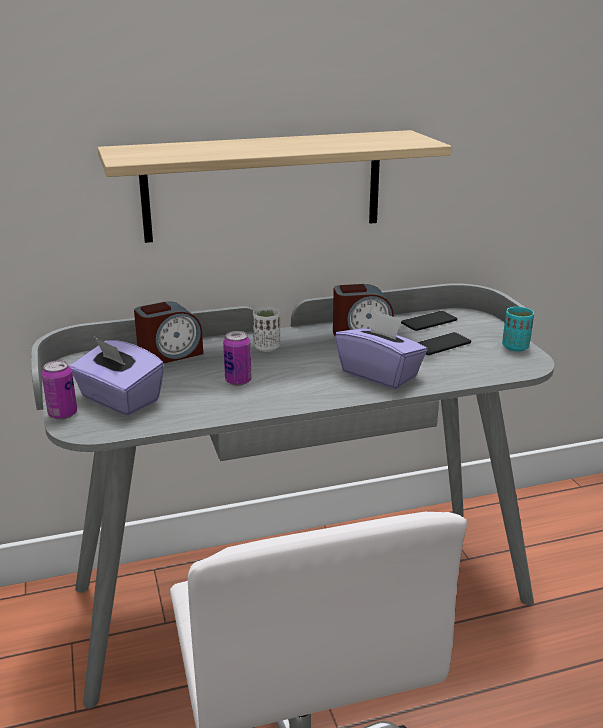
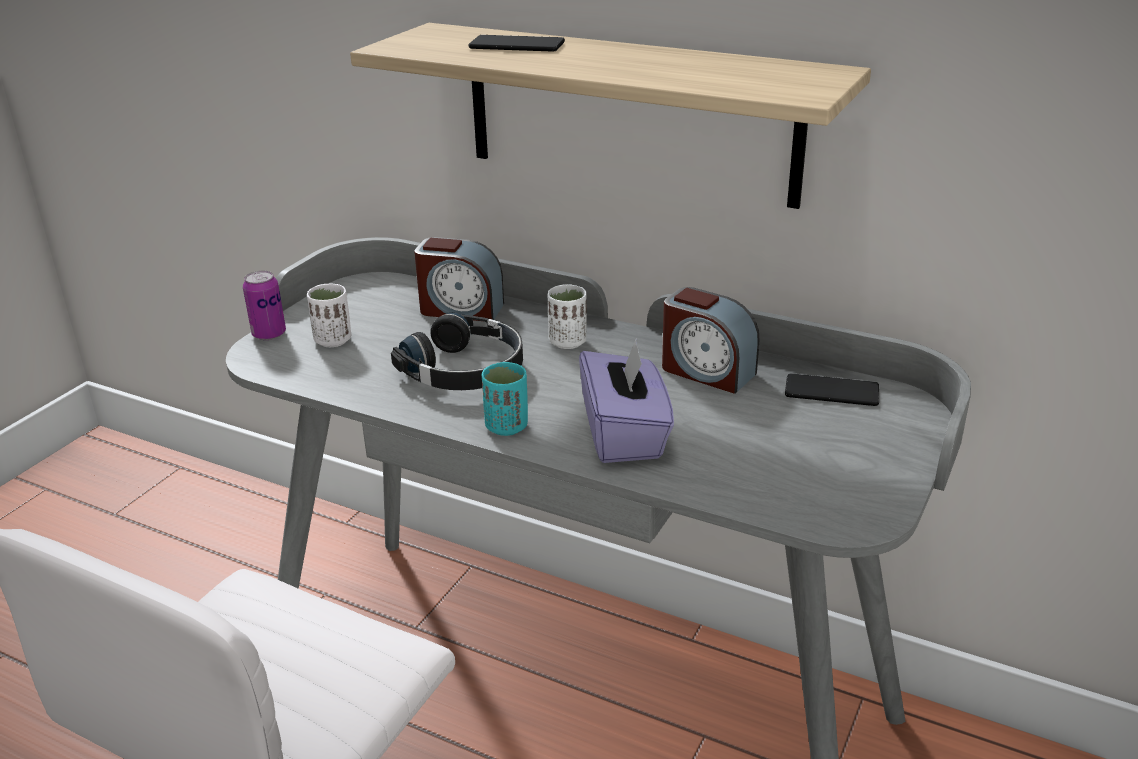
camera: 45 degrees right, 5 degrees up
(119, 400) = (333, 340): purple tissue box -> white cup
(238, 381) = (466, 370): can -> black headphones
(441, 345) = (782, 431): phone -> phone (517, 45)
(515, 347) = (885, 484): turquoise cup -> turquoise cup (506, 427)

